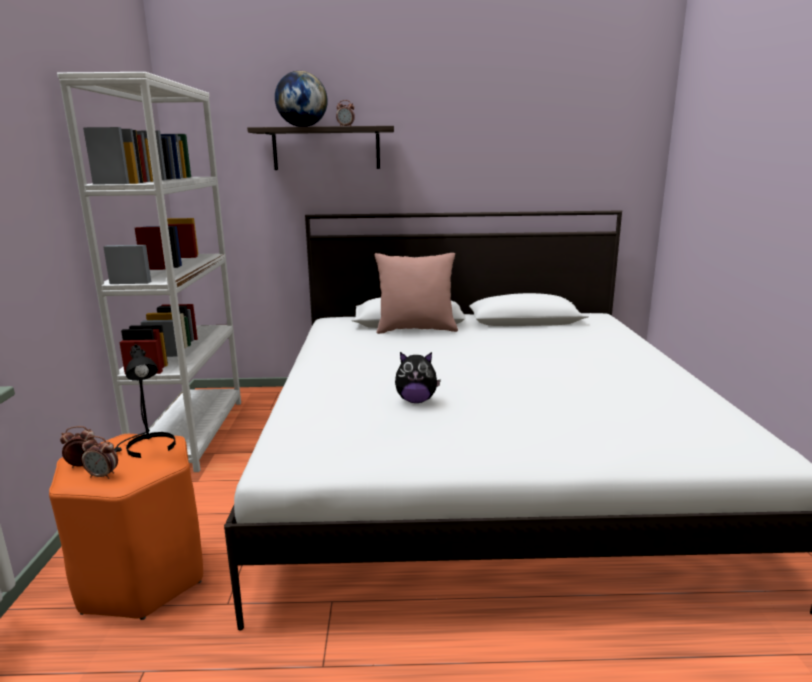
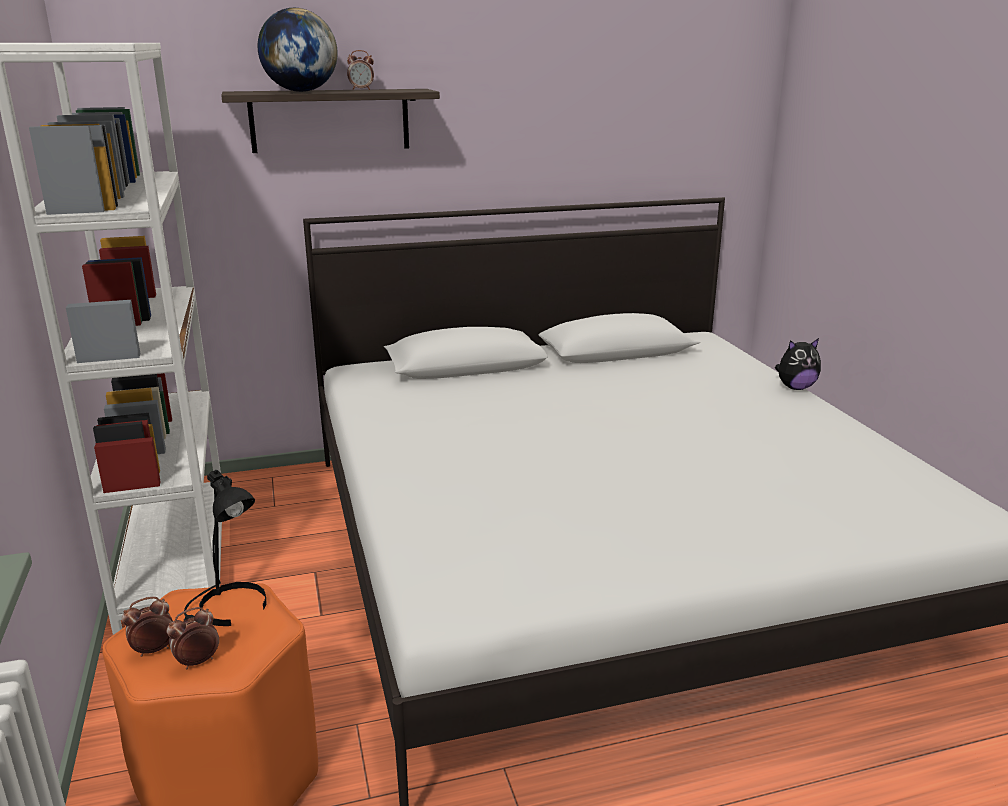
camera: 15 degrees left, 5 degrees up
(103, 476) = (197, 662): alarm clock -> alarm clock turned 150 degrees clockwise
(416, 329) = (485, 377): pink pillow -> none
(416, 400) = (559, 492): plush toy -> plush toy (795, 387)

